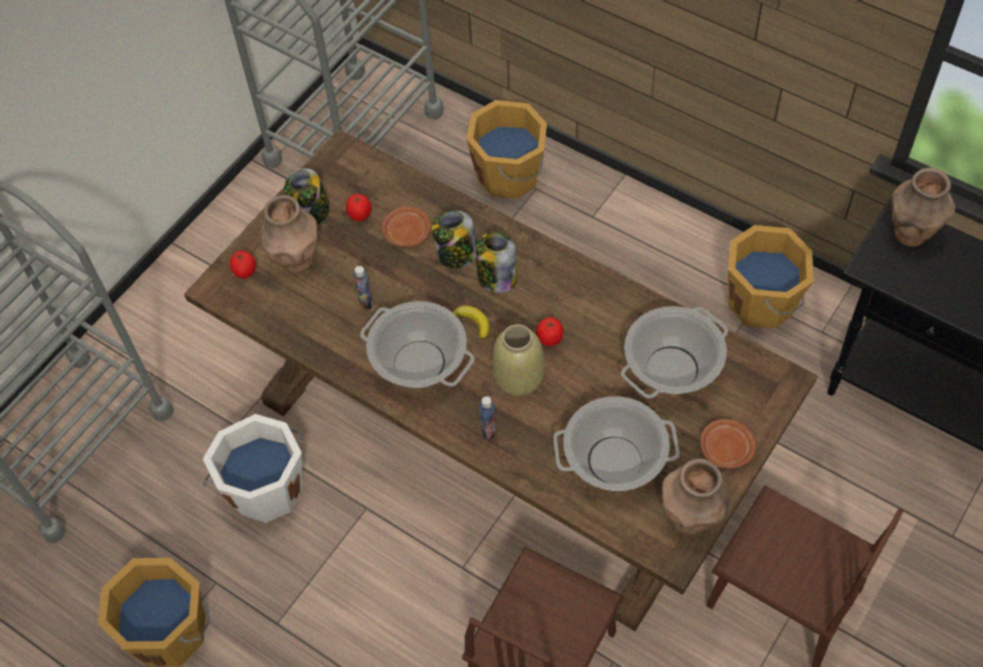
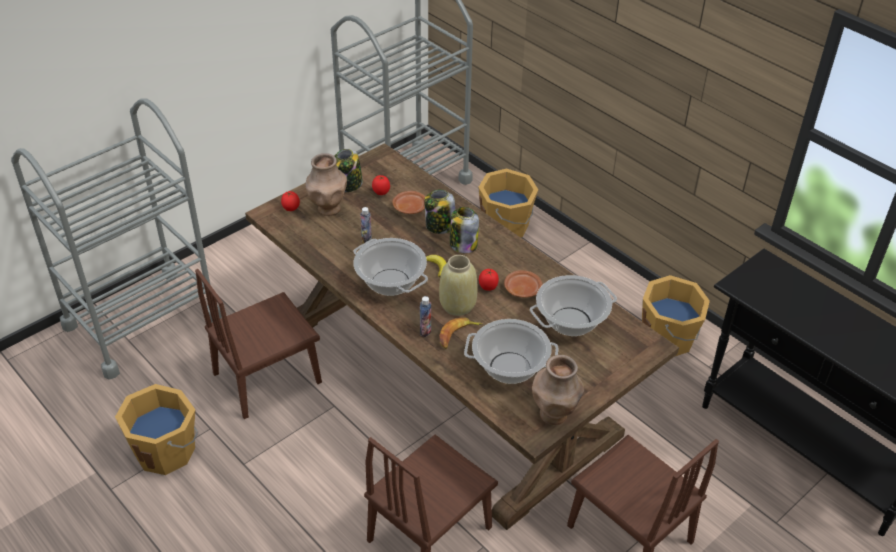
camera: 10 degrees right, 15 degrees down
(266, 488) = (267, 378): white bucket -> brown chair
(533, 426) = (458, 335): none -> banana
(725, 448) = (595, 377): brown plate -> brown plate (522, 289)
(910, 234) = (772, 271): brown vase -> none

